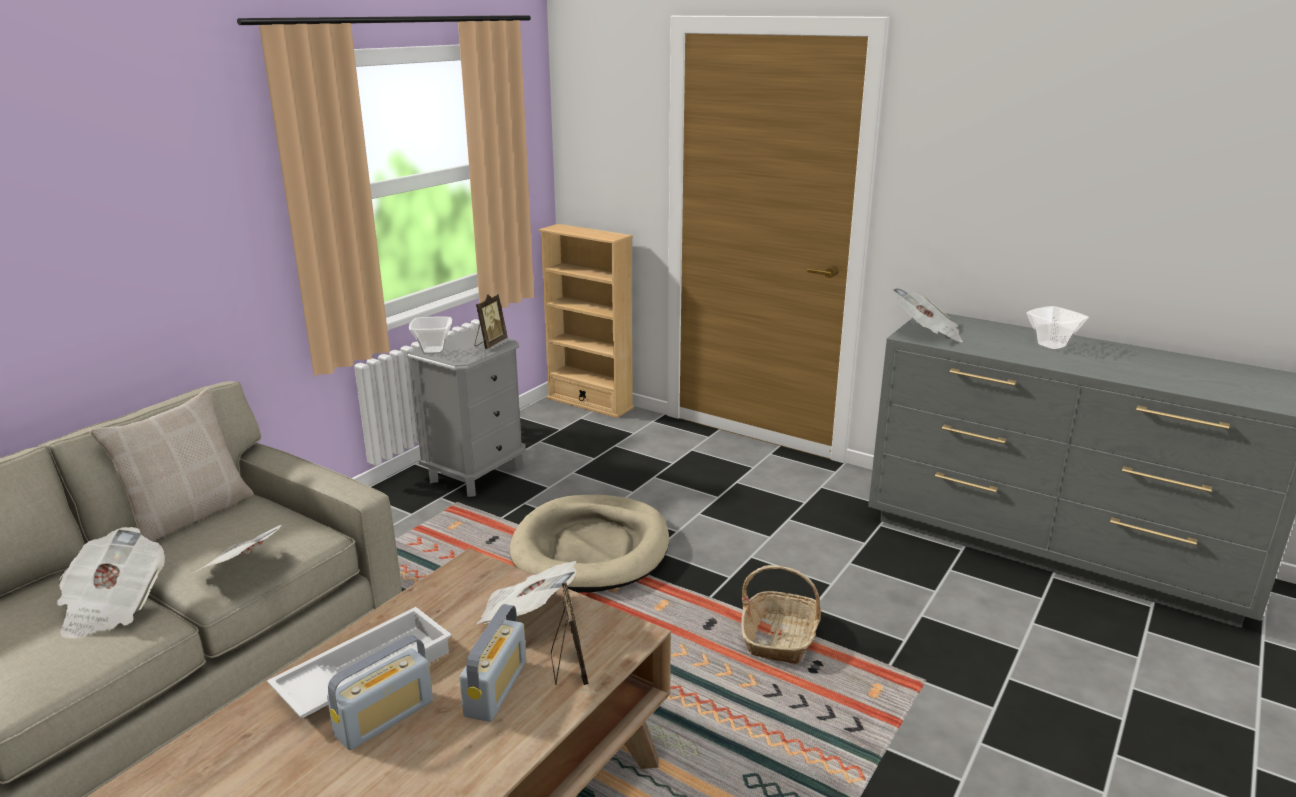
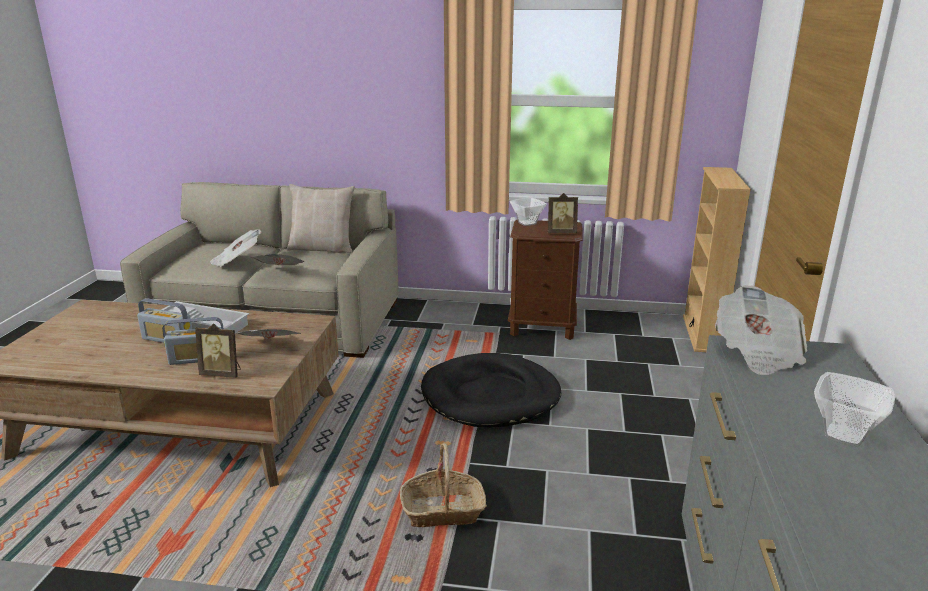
camera: 65 degrees right, 0 degrees up
(476, 473) = (542, 327): grey nightstand -> brown nightstand
(568, 668) = (222, 373): picture frame -> picture frame turned 45 degrees clockwise
(591, 548) = (491, 396): beige dog bed -> black dog bed

